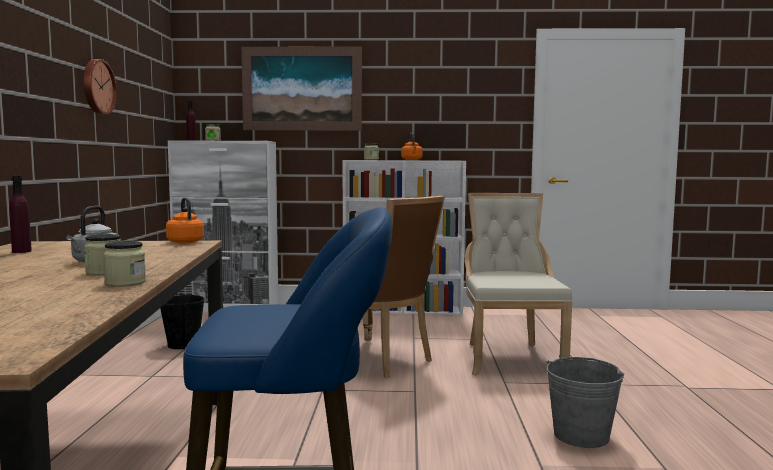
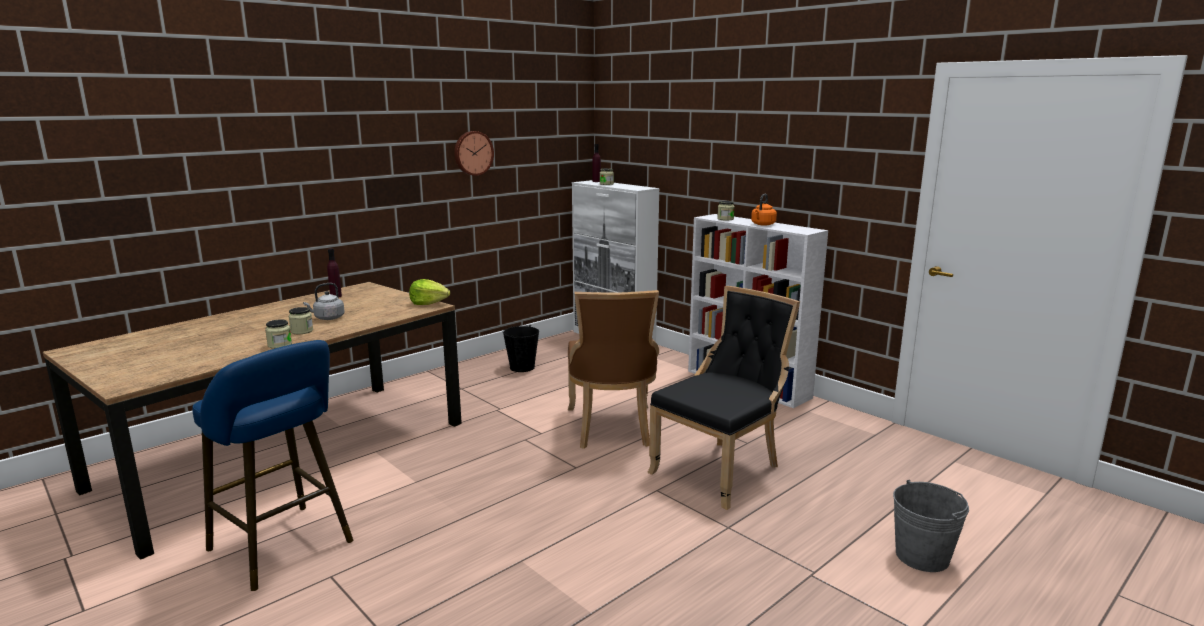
camera: 45 degrees right, 10 degrees up
(184, 242) = (428, 303): orange kettle -> lettuce
(302, 89) = (685, 134): picture -> none
(510, 357) = (721, 470): beige chair -> black chair
(581, 435) = (599, 559): grey bucket -> grey bucket (922, 556)

